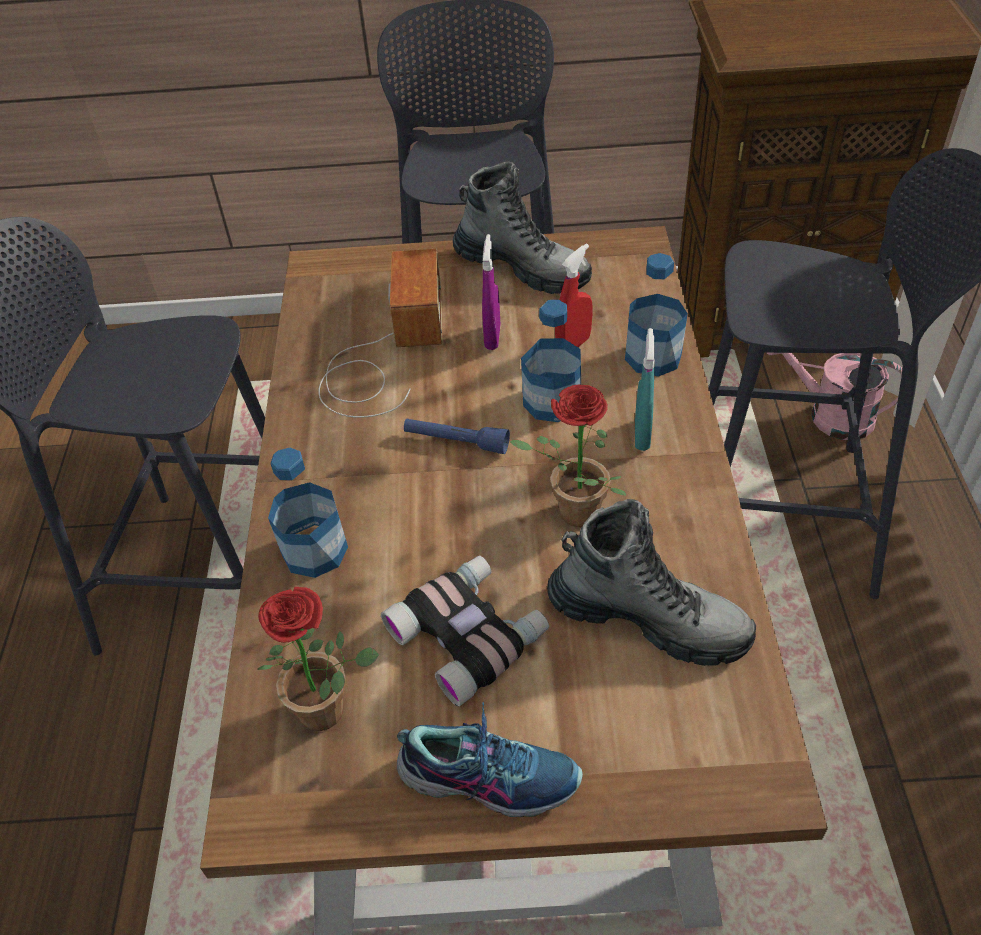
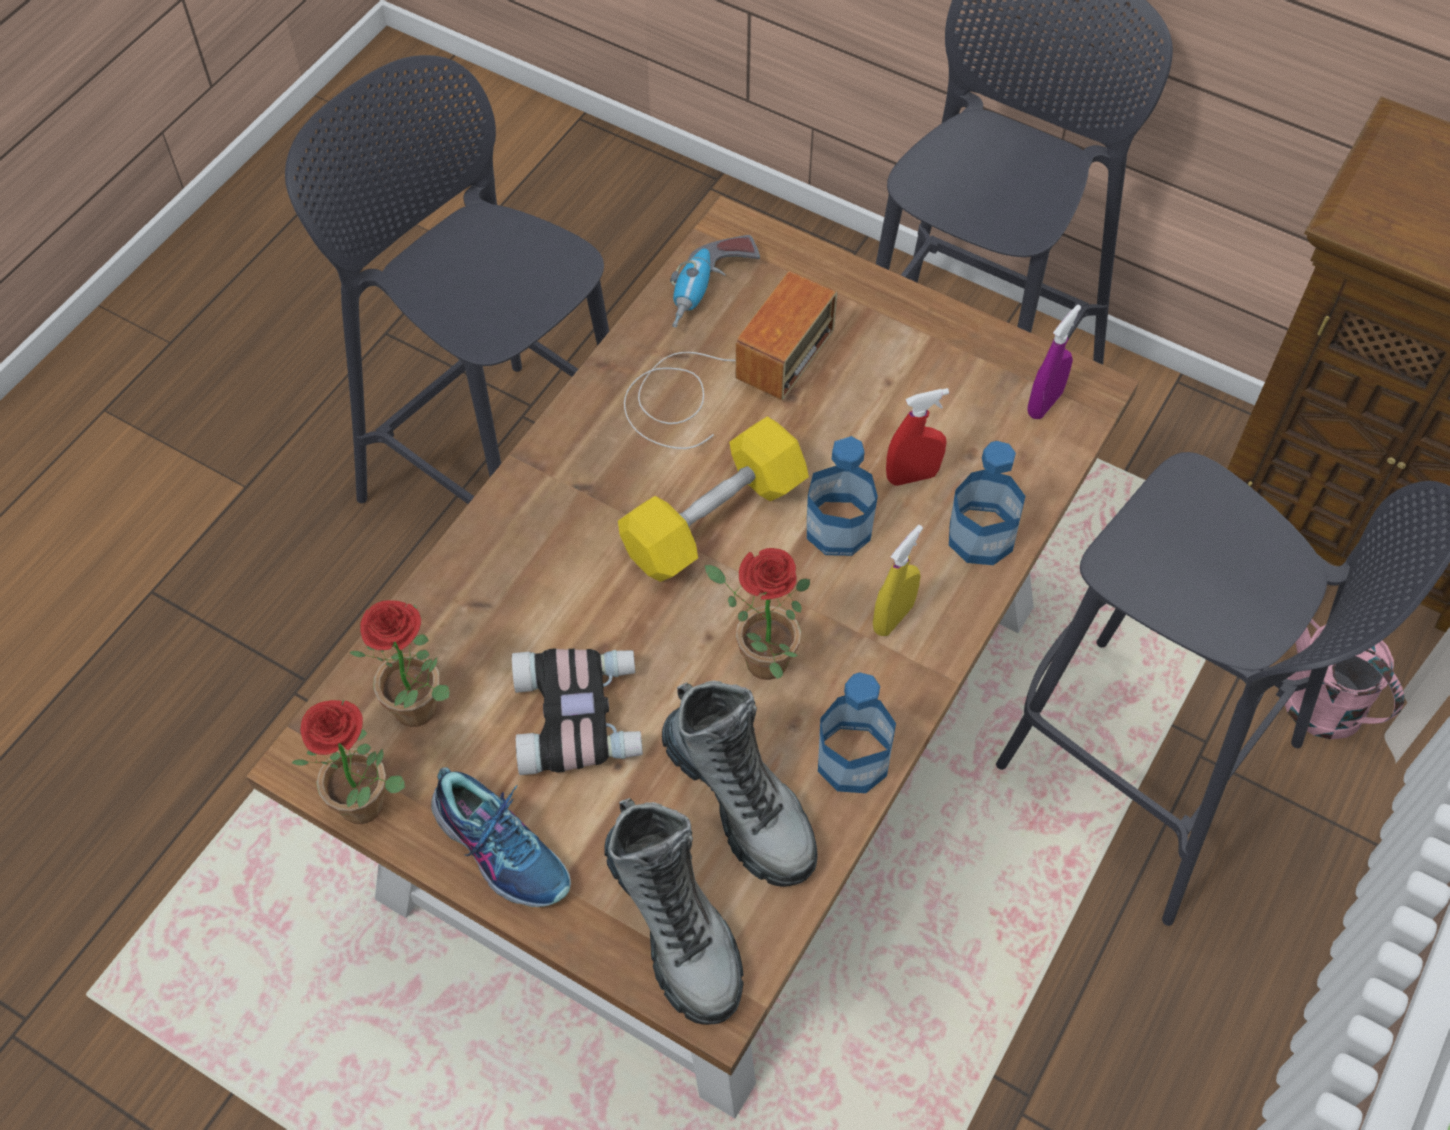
camera: 30 degrees right, 10 degrees up
(314, 550) = (510, 556): bottle -> bottle (852, 760)
(330, 307) = (710, 291): none -> power drill
(343, 816) = (372, 805): none -> potted plant
(456, 442) = (714, 519): blue flashlight -> yellow dumbbell
(492, 337) = (840, 420): purple spray bottle -> purple spray bottle (1044, 403)
(522, 268) = (938, 350): boot -> boot (674, 925)
(642, 435) = (893, 617): turquoise spray bottle -> yellow spray bottle

